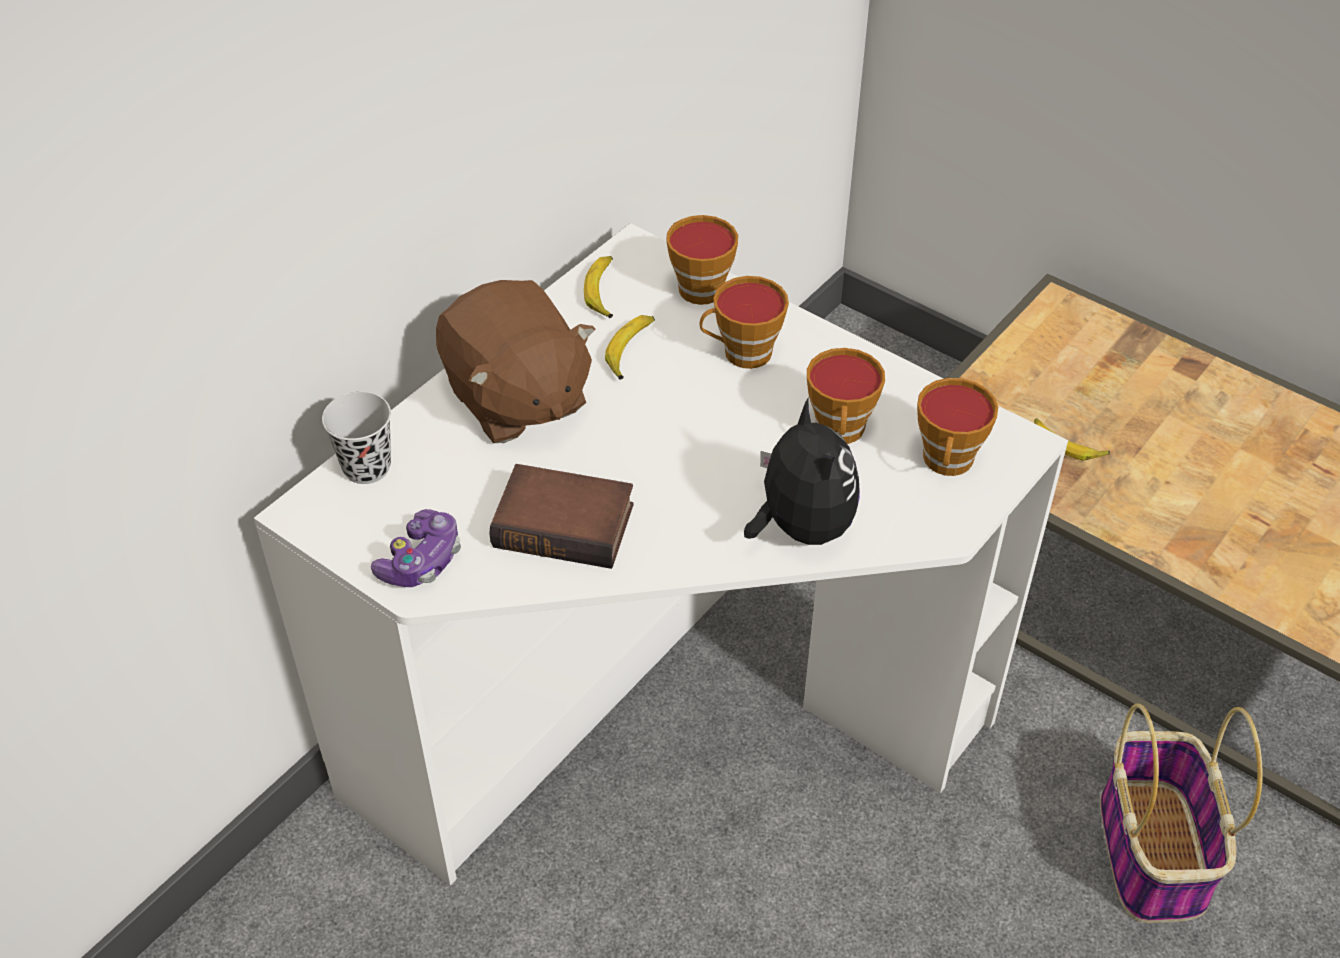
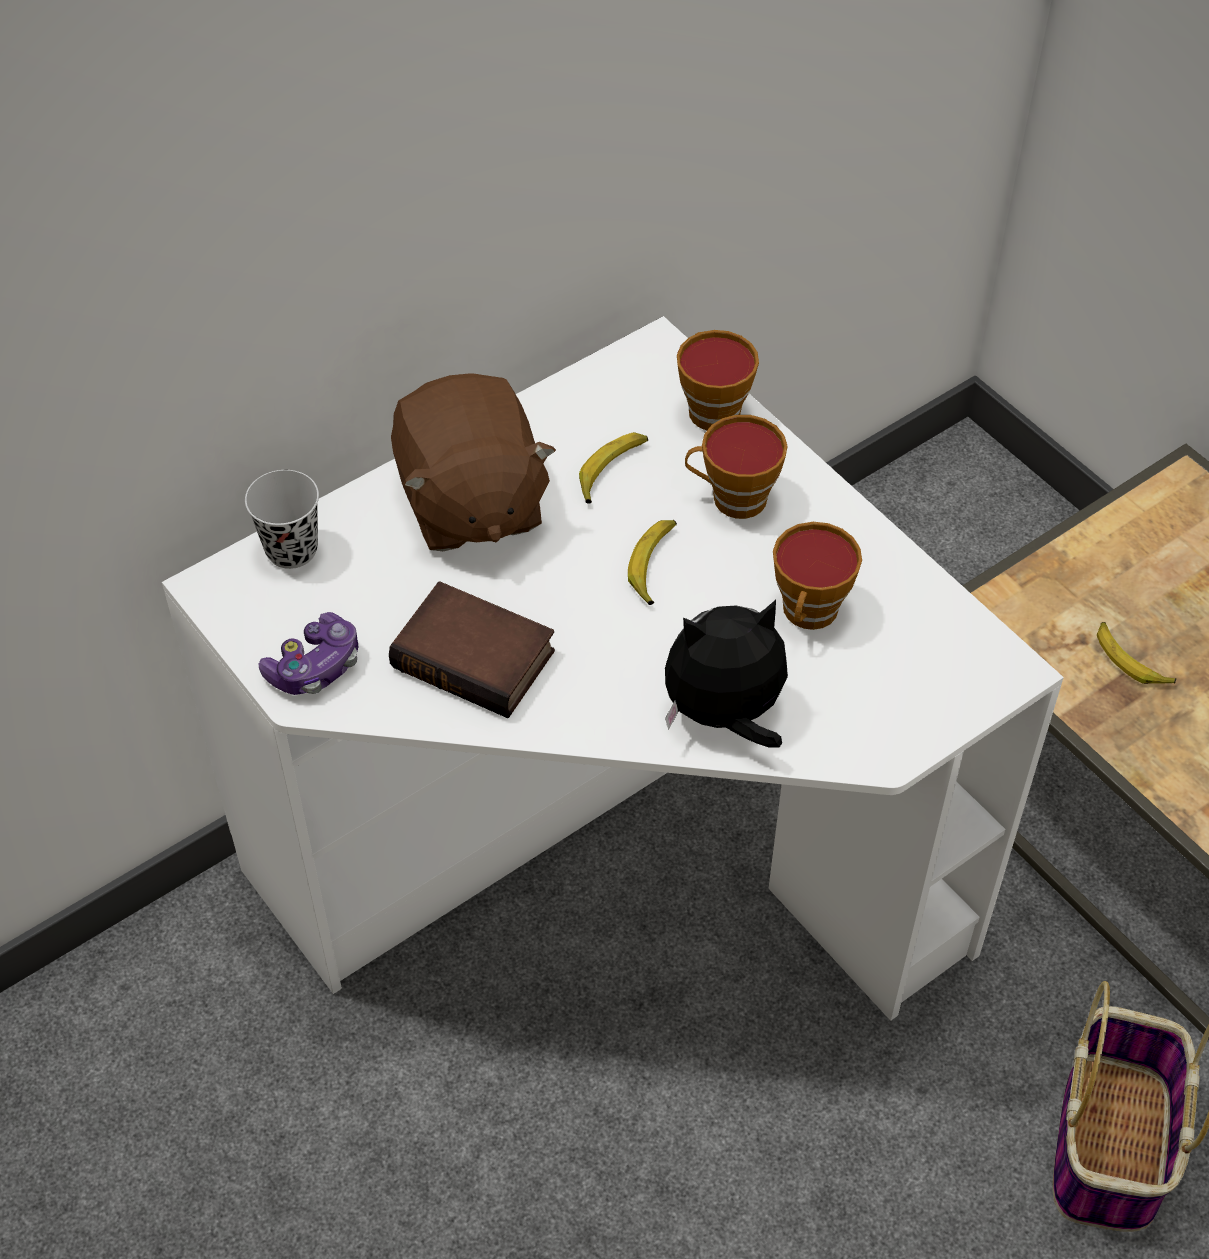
camera: 15 degrees right, 5 degrees up
(603, 292) = (605, 394): banana -> banana (654, 565)
(800, 527) = (725, 715): plush toy -> plush toy turned 105 degrees counterclockwise
(948, 462) = (915, 675): cup -> none

